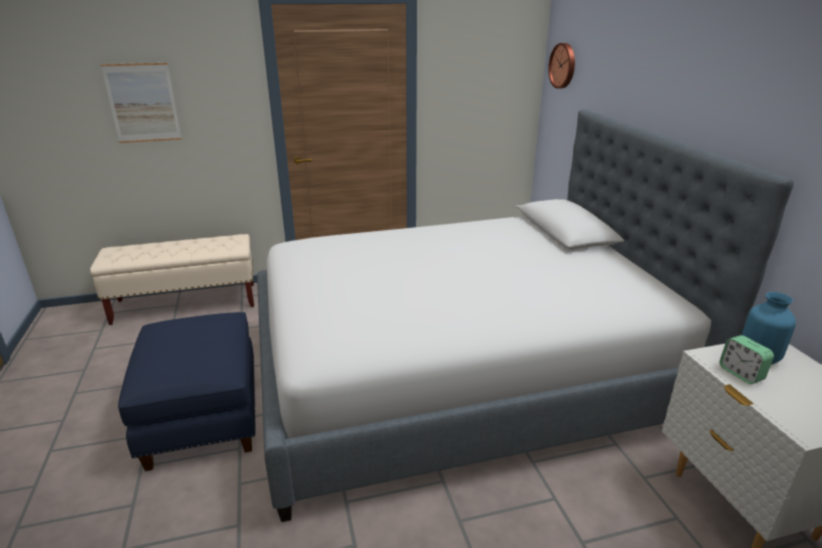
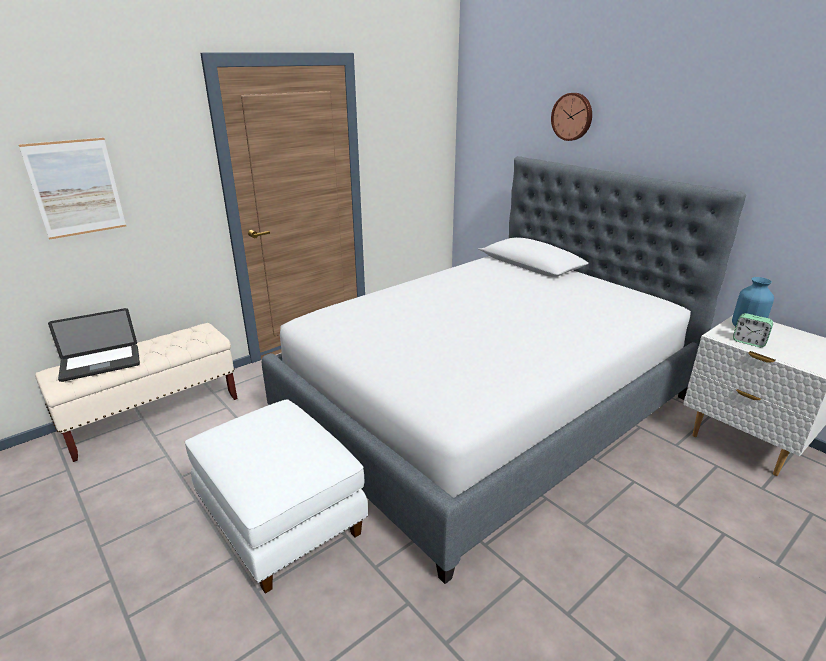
camera: 25 degrees left, 0 degrees up
(143, 251) = (101, 364): none -> laptop
(205, 417) = (283, 519): blue ottoman -> white ottoman
(563, 65) = (482, 119): wall clock -> wall clock (572, 116)

